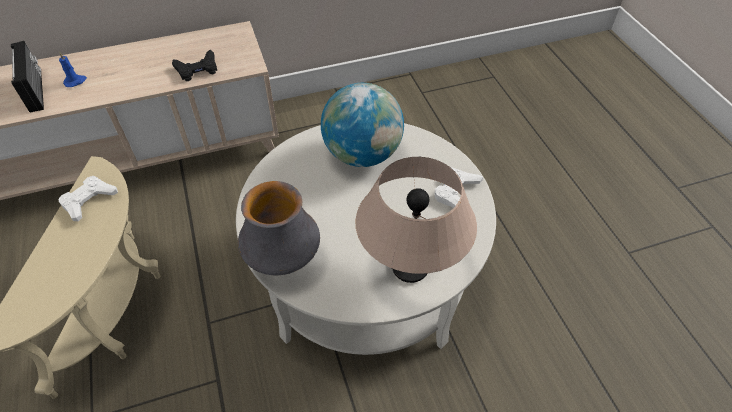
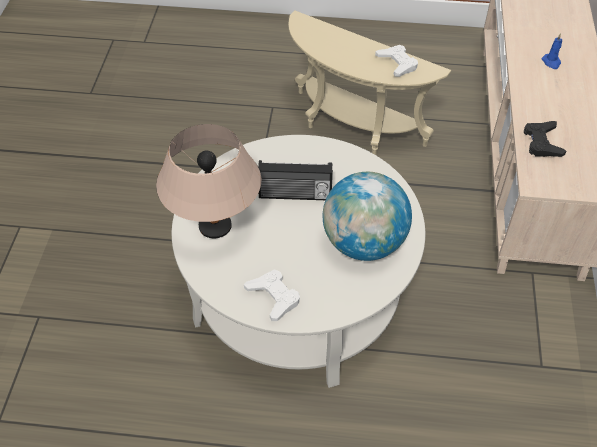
camera: 115 degrees right, 0 degrees up
(37, 90) = (545, 40): radio -> radio (295, 195)
(283, 261) = (272, 154): vase -> none

